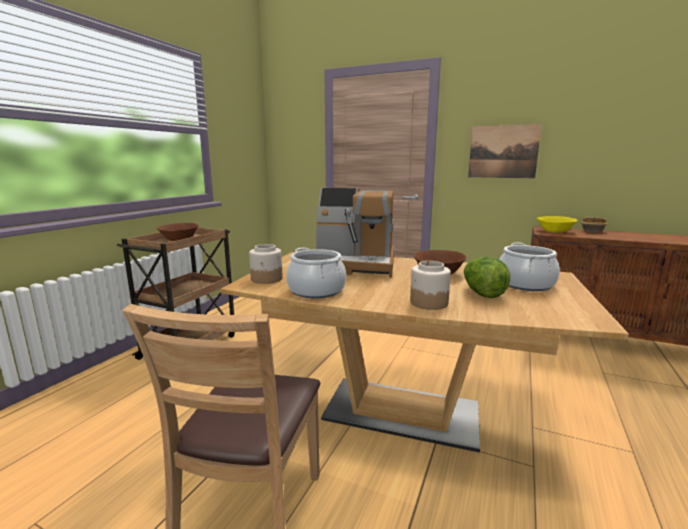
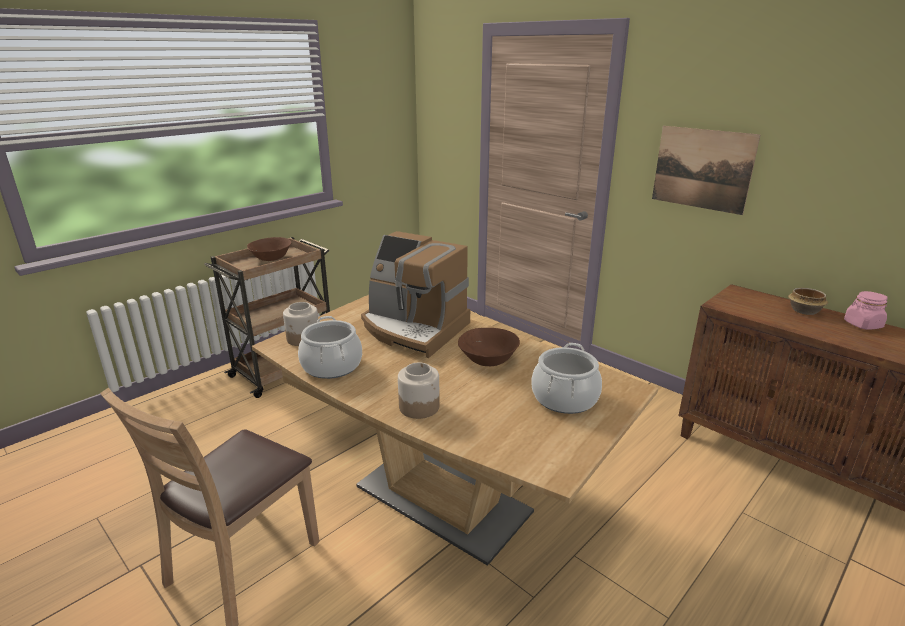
camera: 20 degrees right, 10 degrees up
(482, 294) = (493, 404): lettuce -> none
(554, 231) = (743, 302): yellow bowl -> none
(631, 233) = (862, 325): none -> pink jar

